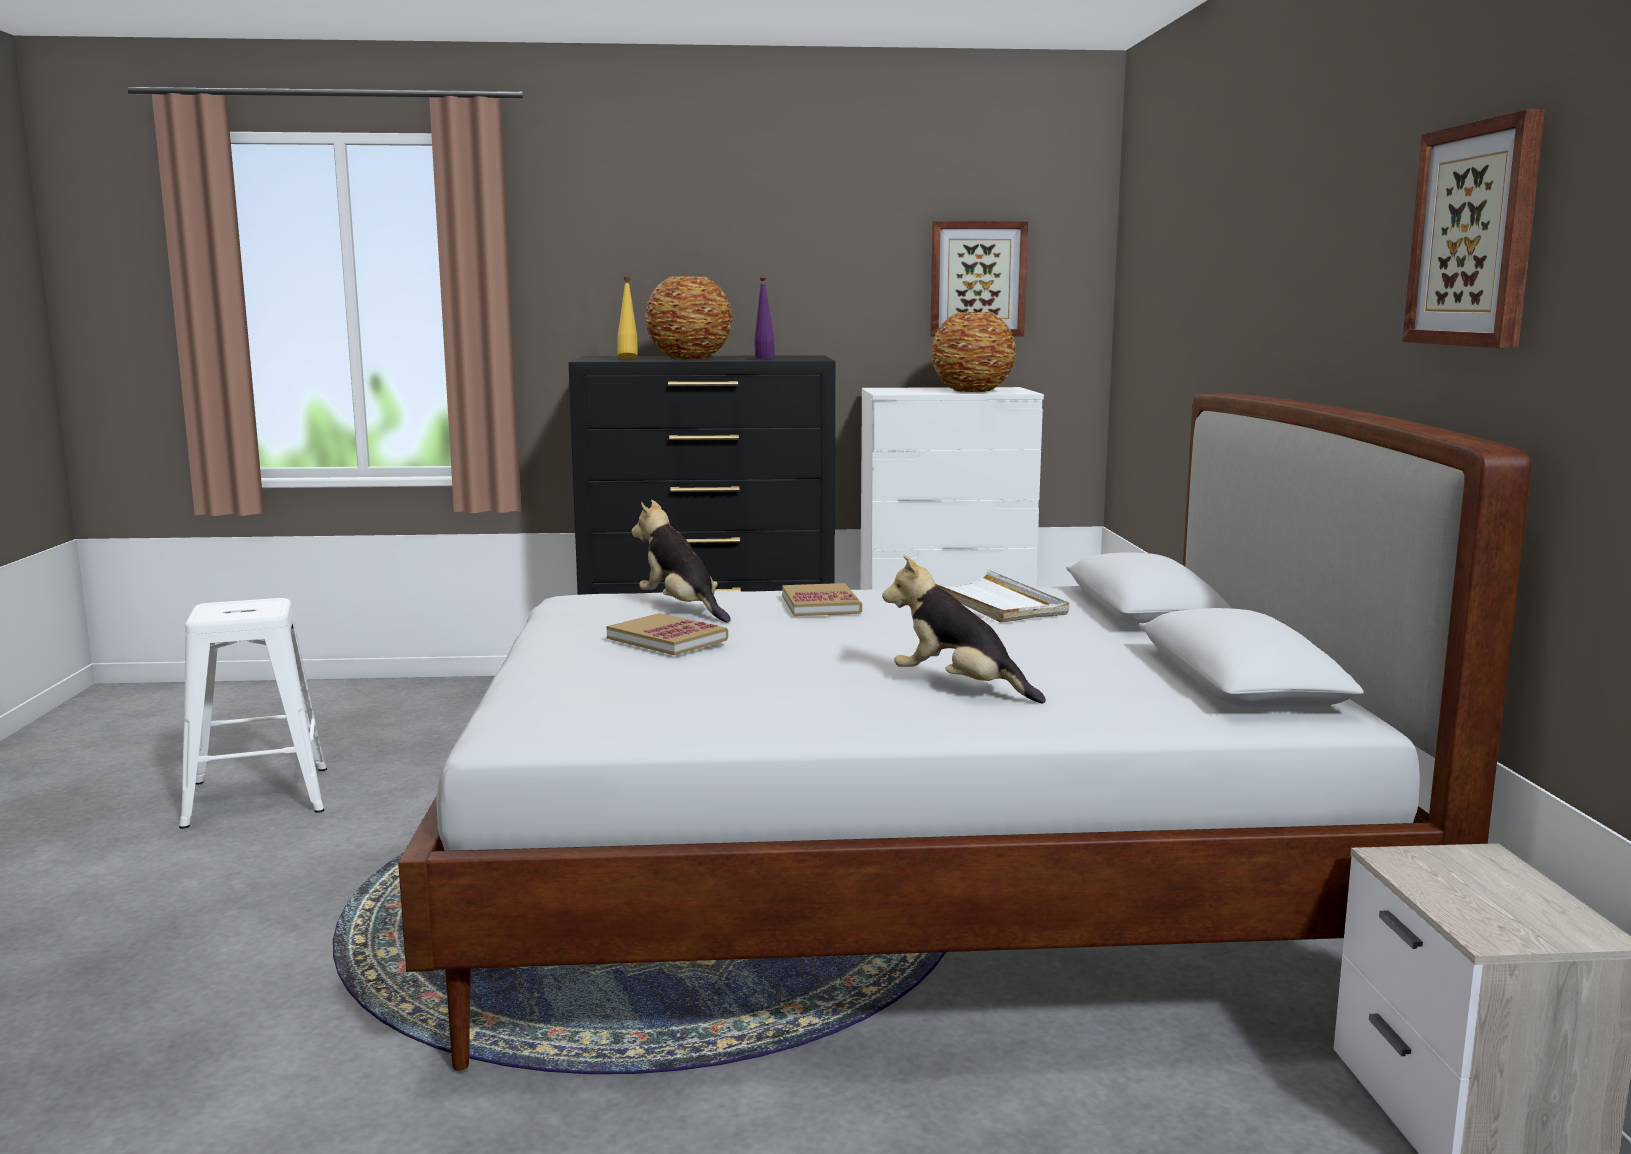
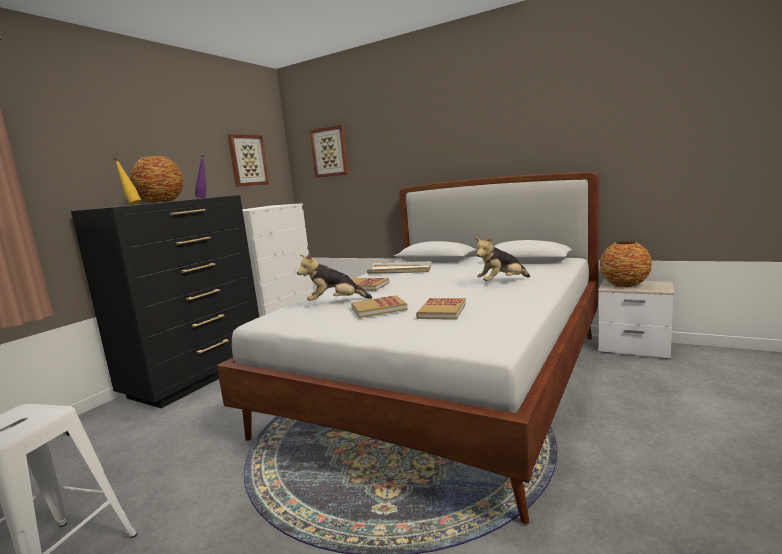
camera: 55 degrees left, 0 degrees up
(686, 677) = (442, 311): none -> book
(971, 391) = (272, 206): vase -> vase (624, 285)
(1476, 235) = (553, 116): picture -> picture (330, 152)

